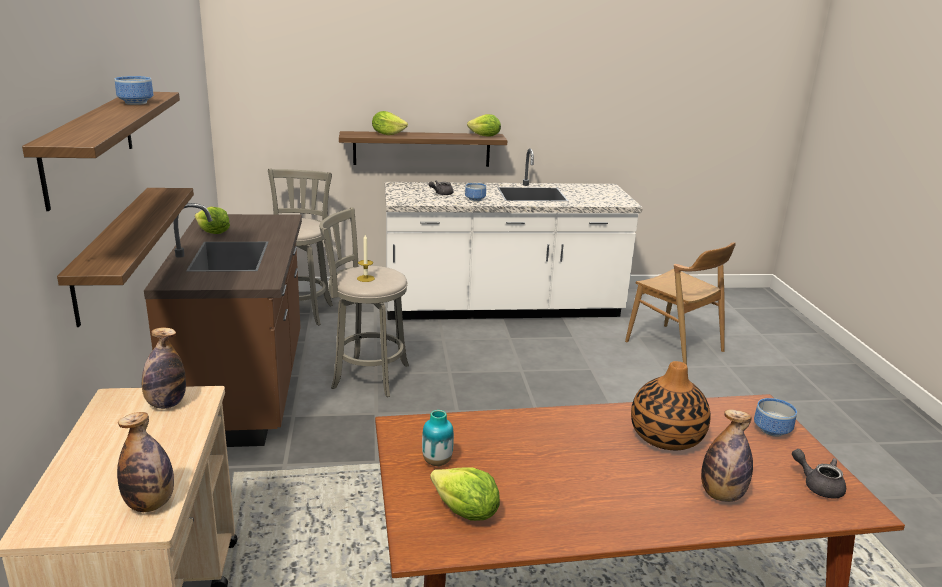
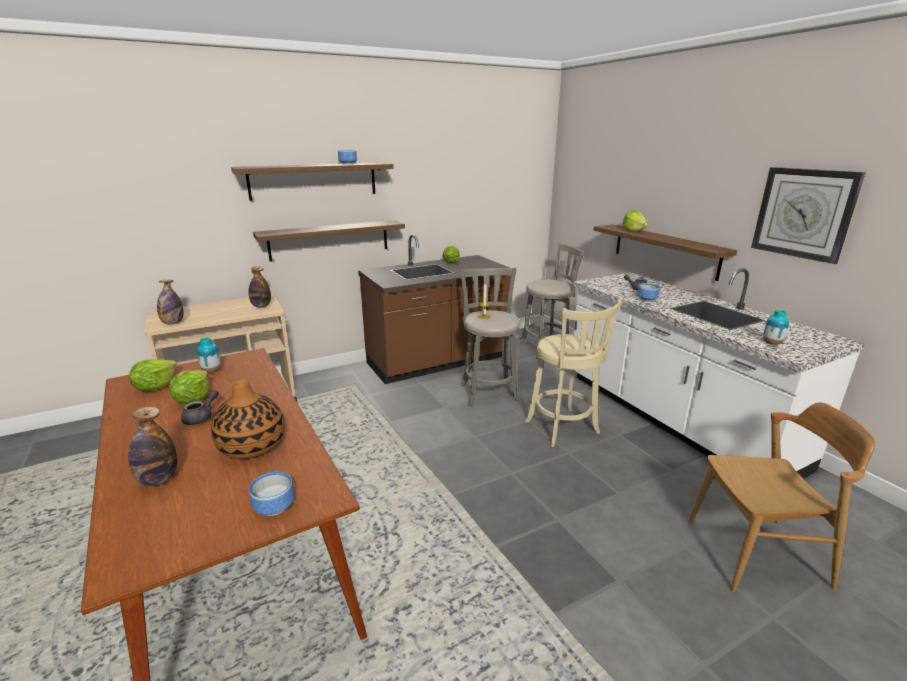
camera: 70 degrees right, 0 degrees up
(481, 359) = (564, 429): none -> beige stool
(485, 136) = (706, 247): lettuce -> lettuce (193, 399)
(554, 94) = (804, 213): none -> wall clock
(602, 200) = (771, 343): none -> vase
(674, 346) = (757, 553): brown chair -> brown chair turned 120 degrees counterclockwise
(818, 485) = (166, 540): grey teapot -> grey teapot (202, 417)

